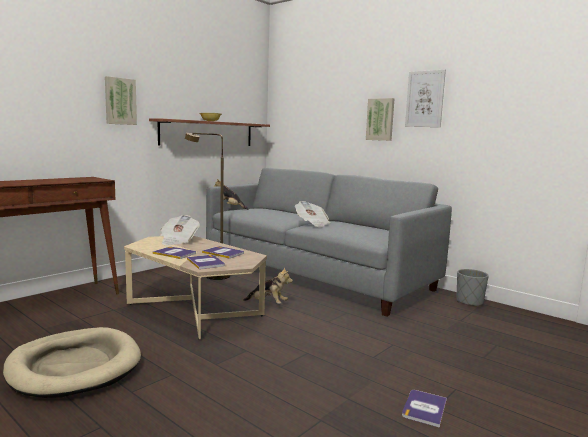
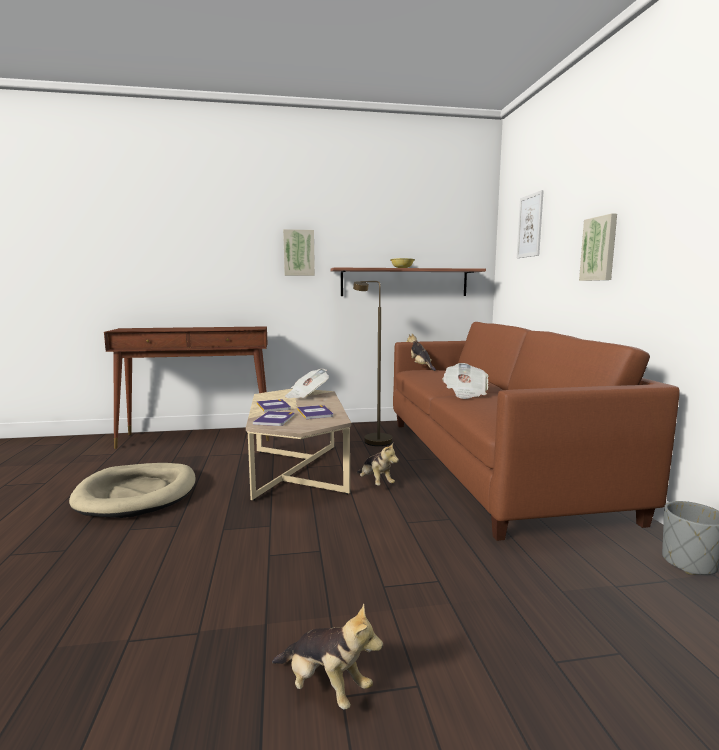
camera: 40 degrees right, 0 degrees up
(315, 275) = (489, 462): grey sofa -> brown sofa
(424, 408) = (325, 687): book -> plush toy
(425, 99) = (656, 207): picture -> picture (530, 226)

